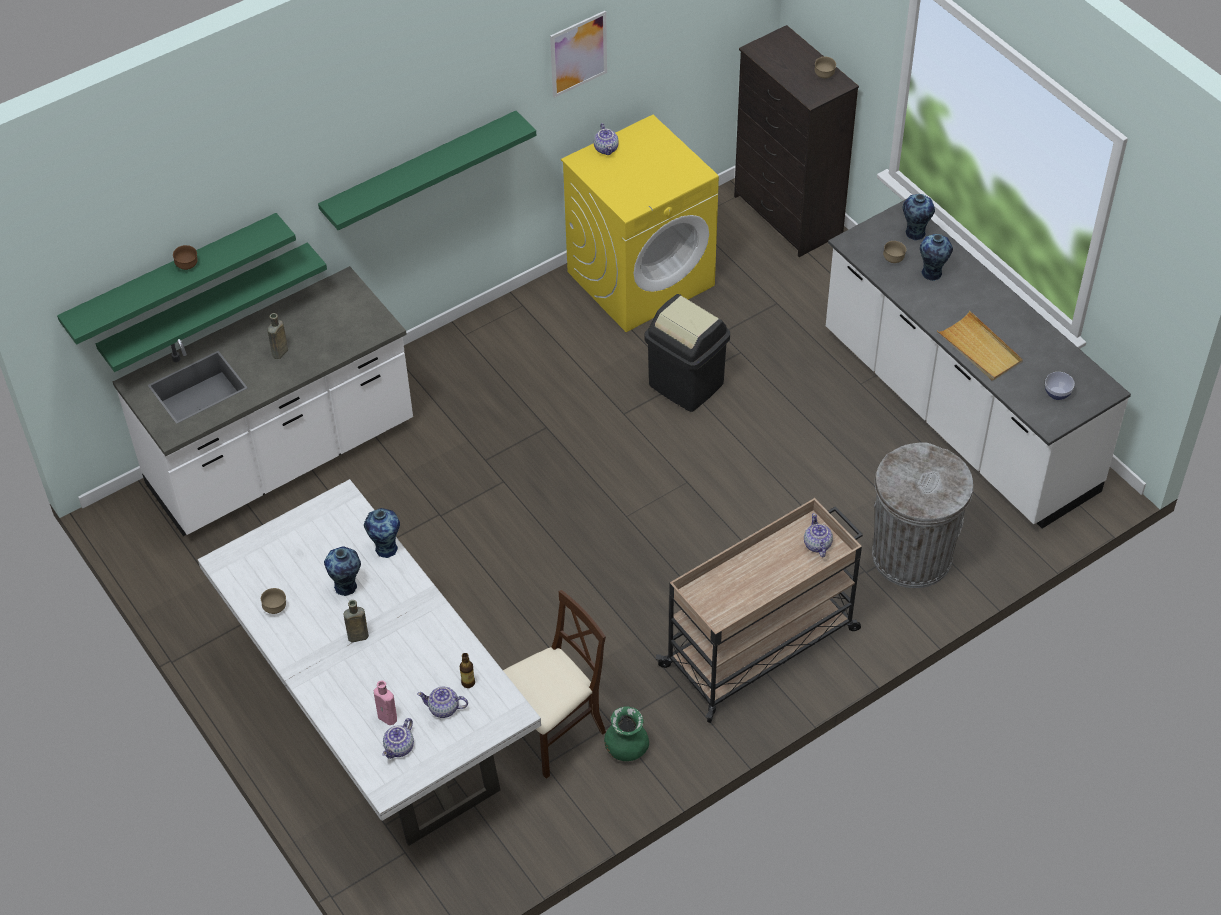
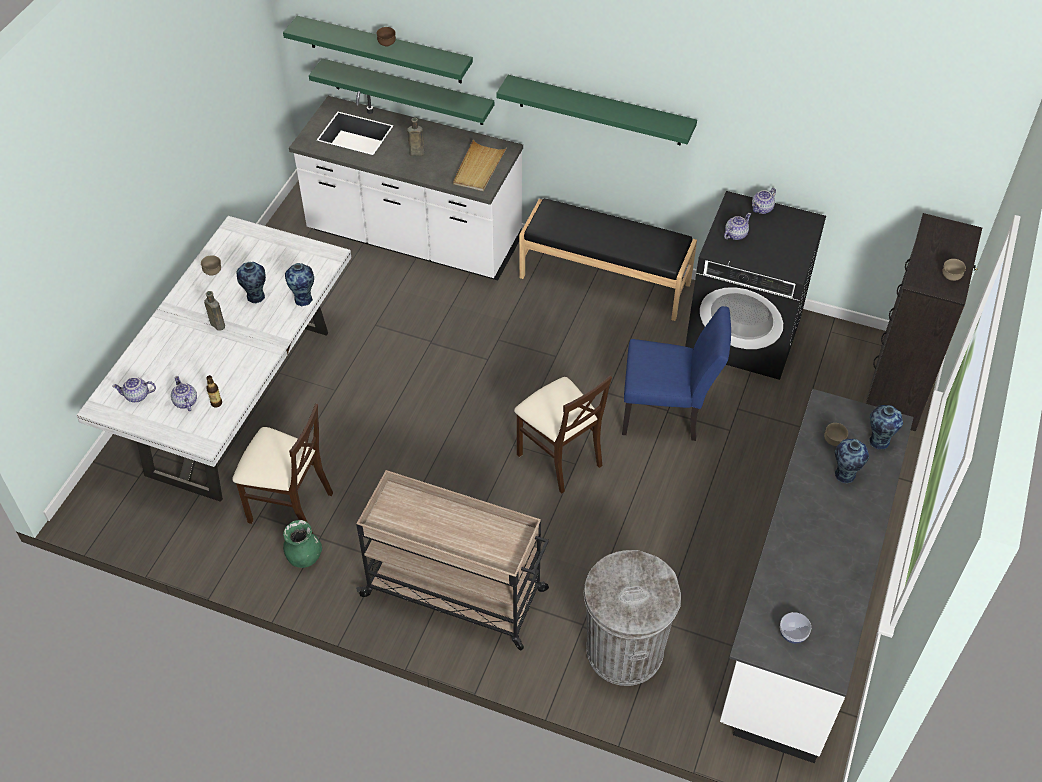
camera: 55 degrees right, 0 degrees up
(388, 718) = (159, 377): pink bottle -> none
(483, 338) = (605, 280): none -> black bench
(578, 53) = (769, 110): picture -> none
(641, 278) = (744, 334): yellow washing machine -> black washing machine
(670, 490) = (559, 458): none -> beige chair
(686, 384) = (668, 414): black trash can -> blue chair
(817, 545) = (504, 549): teapot -> teapot (735, 234)
(979, 349) = (791, 551): beige tray -> beige tray (479, 168)

